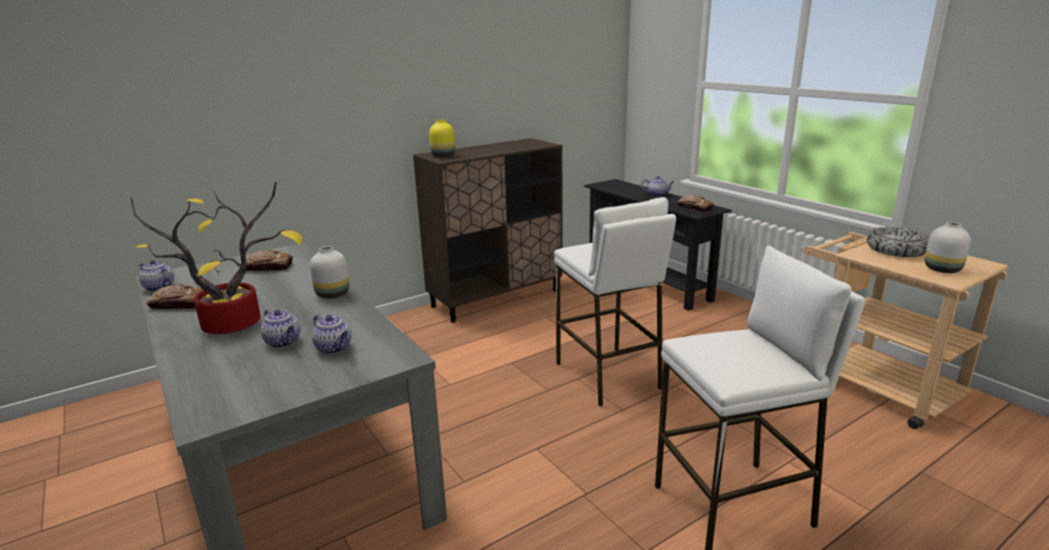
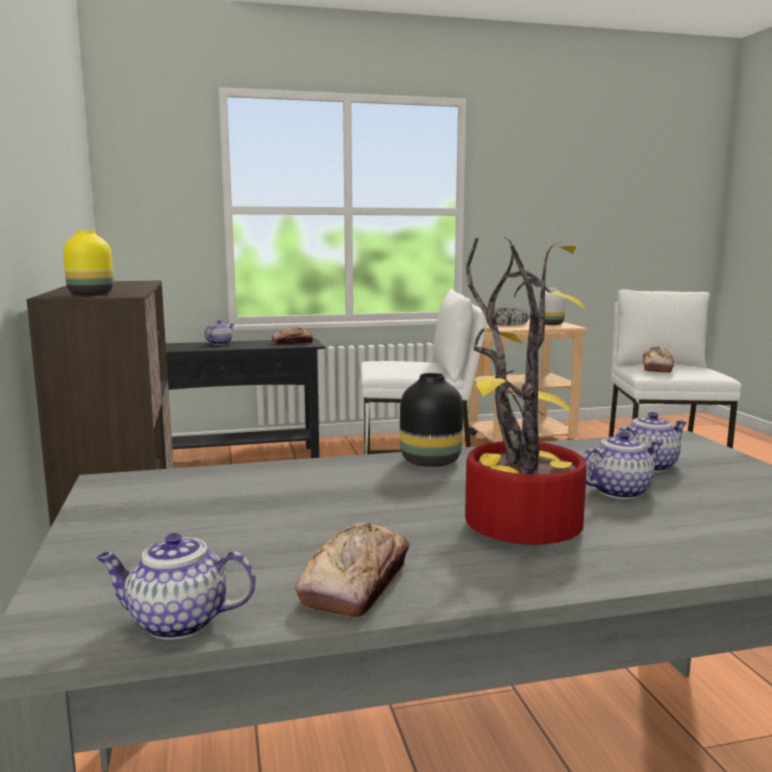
camera: 70 degrees left, 10 degrees down
(158, 287) = (176, 622): teapot -> teapot turned 45 degrees clockwise
(268, 267) = (208, 502): bread -> bread (657, 368)
(332, 294) = (429, 462): white vase -> black vase

